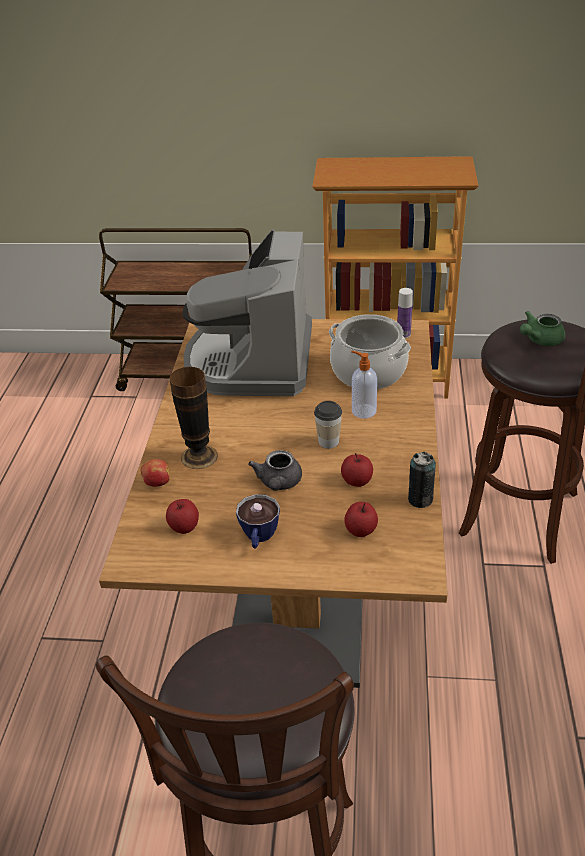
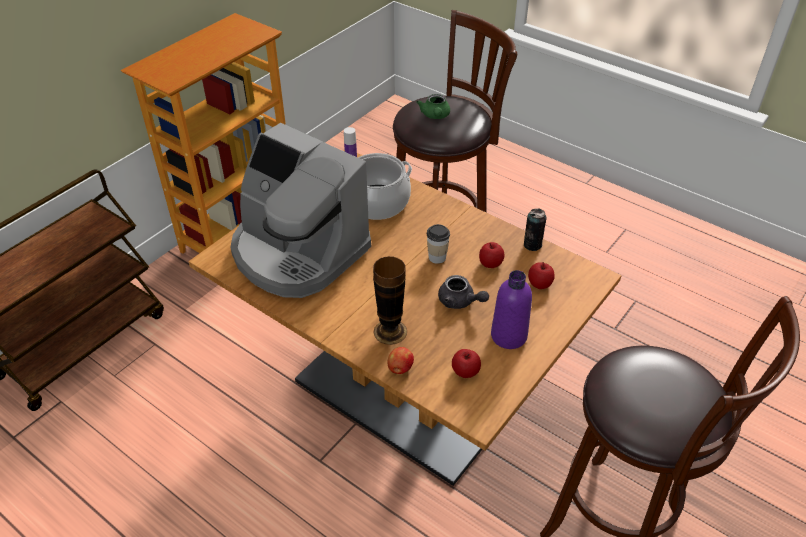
camera: 60 degrees left, 5 degrees up
(259, 537) = (508, 336): cup -> purple bottle
(363, 411) = (419, 226): soap dispenser -> none

